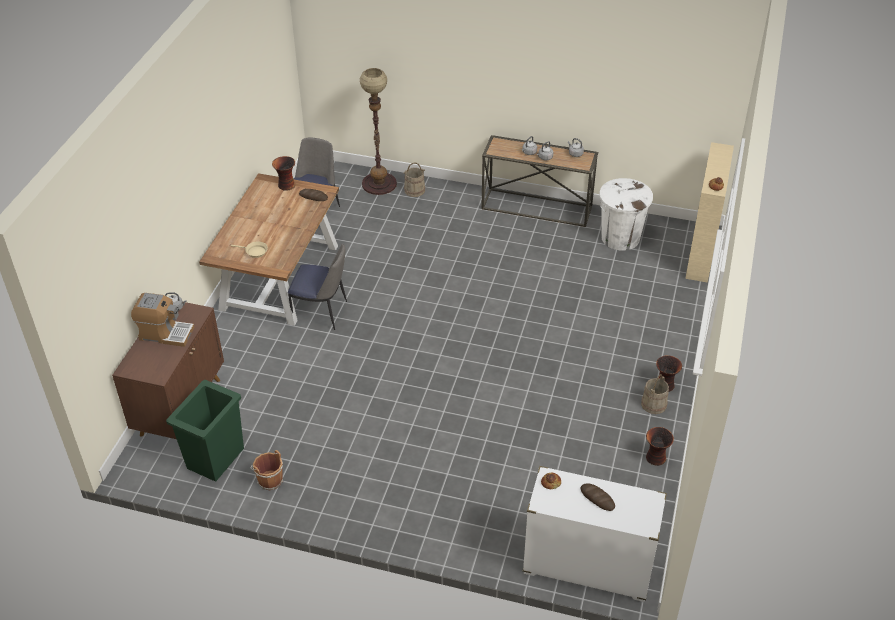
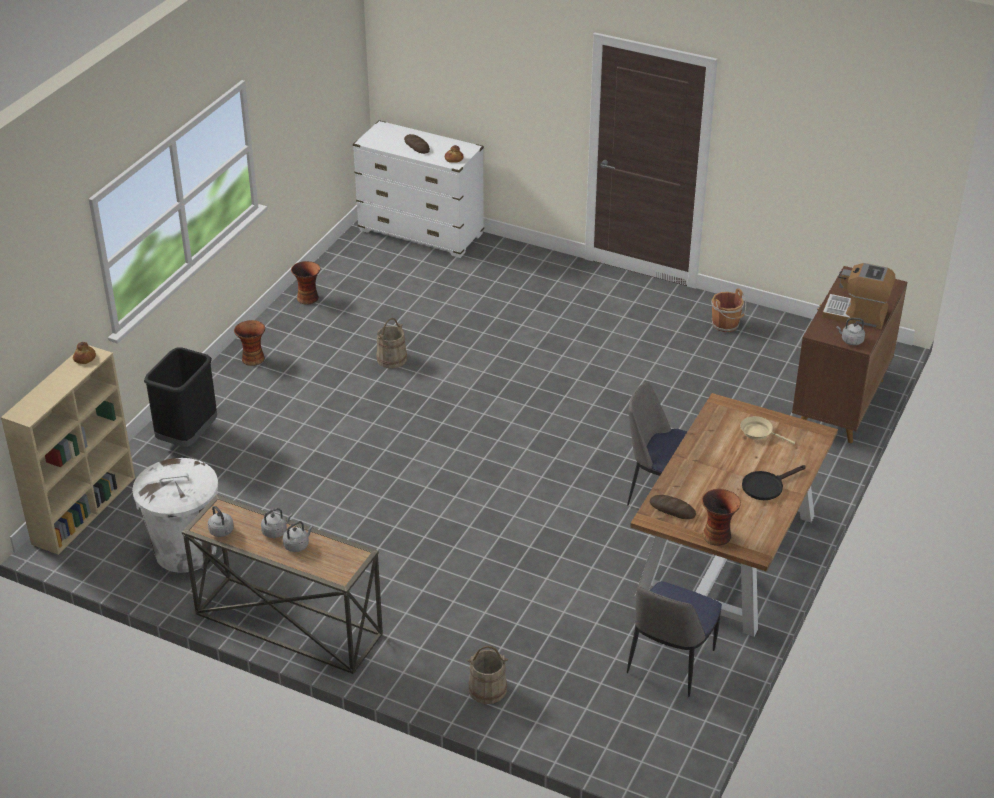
camera: 170 degrees left, 5 degrees down
(214, 458) = (789, 349): green trash can -> none
(253, 217) = (766, 486): none -> black frying pan
(379, 184) = (549, 713): floor lamp -> none
(654, 404) = (278, 342): beige bucket -> beige bucket (391, 359)
(671, 313) = (187, 435): none -> black trash can

